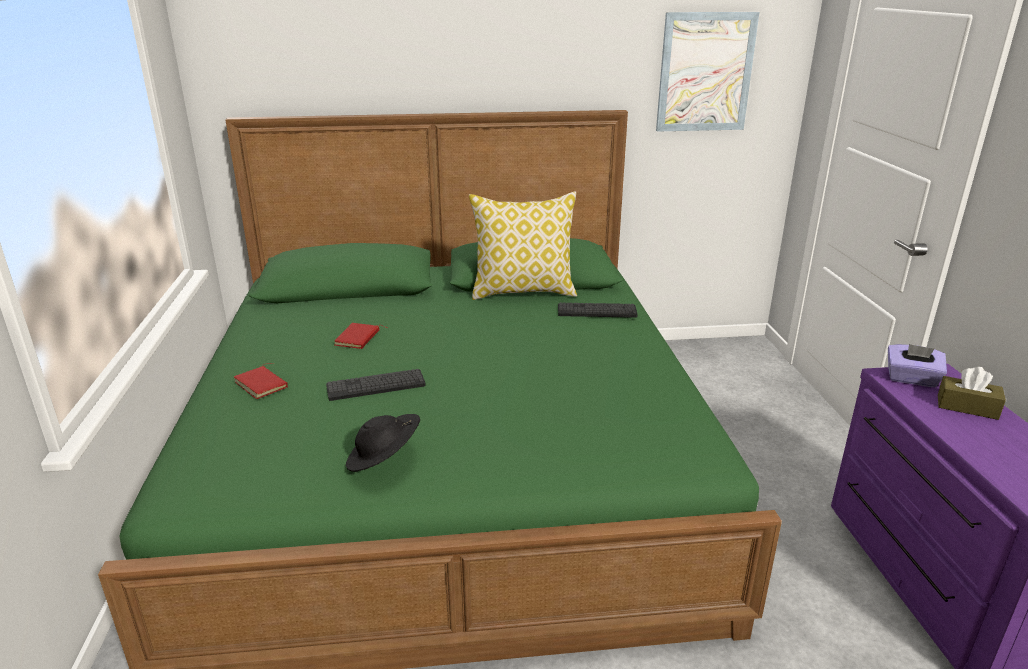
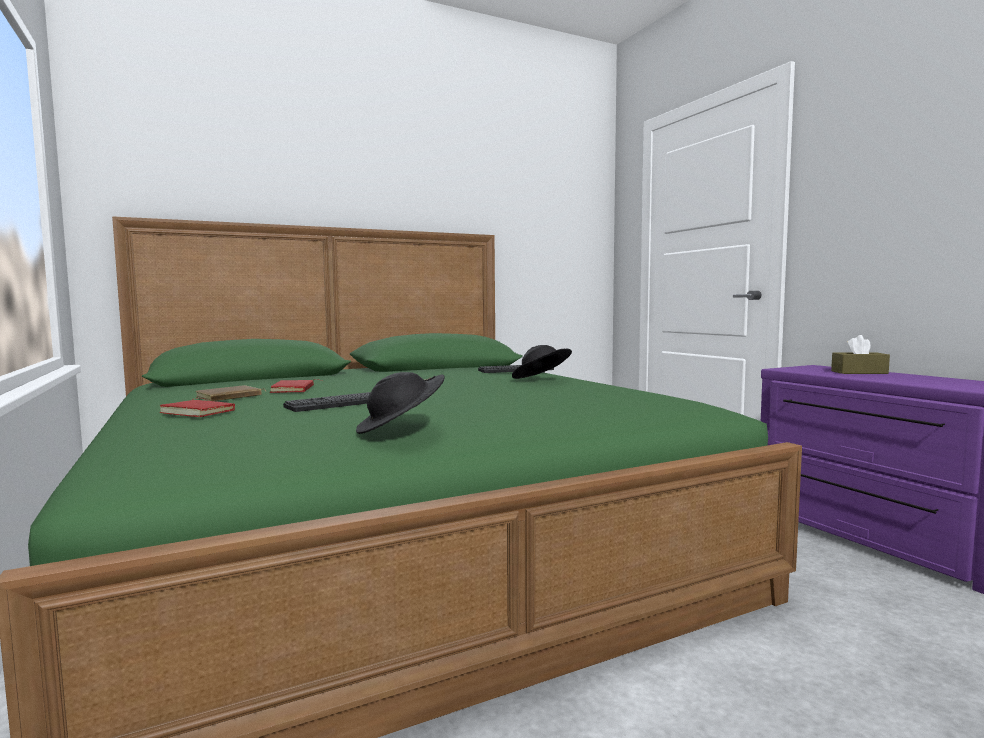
camera: 20 degrees left, 20 degrees down
(300, 350) = (230, 397): none -> brown book
(523, 291) = (437, 368): pillow -> none
(594, 352) = (541, 380): none -> black hat
(705, 72) = (545, 212): picture -> none
(911, 379) = (802, 369): purple tissue box -> none

